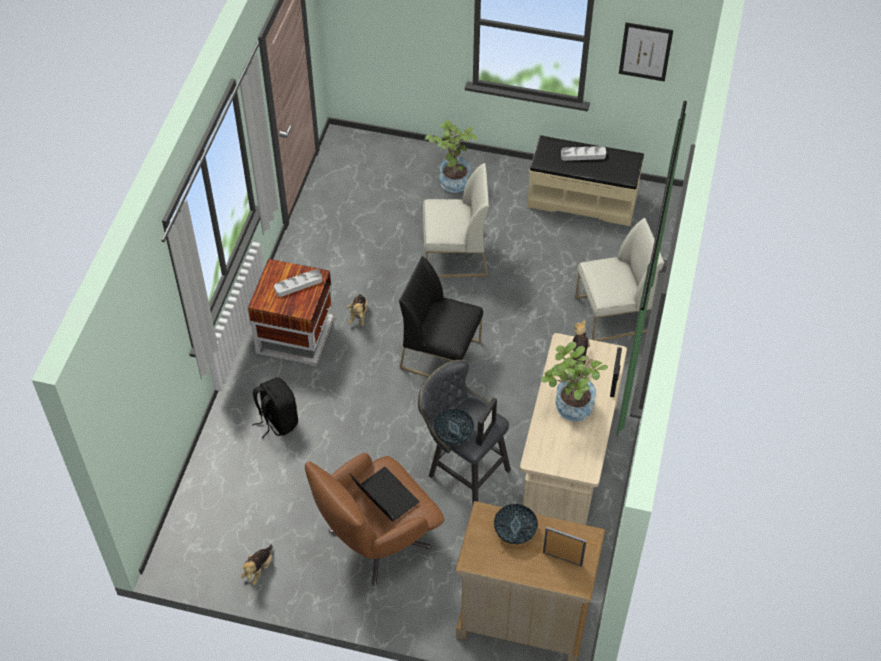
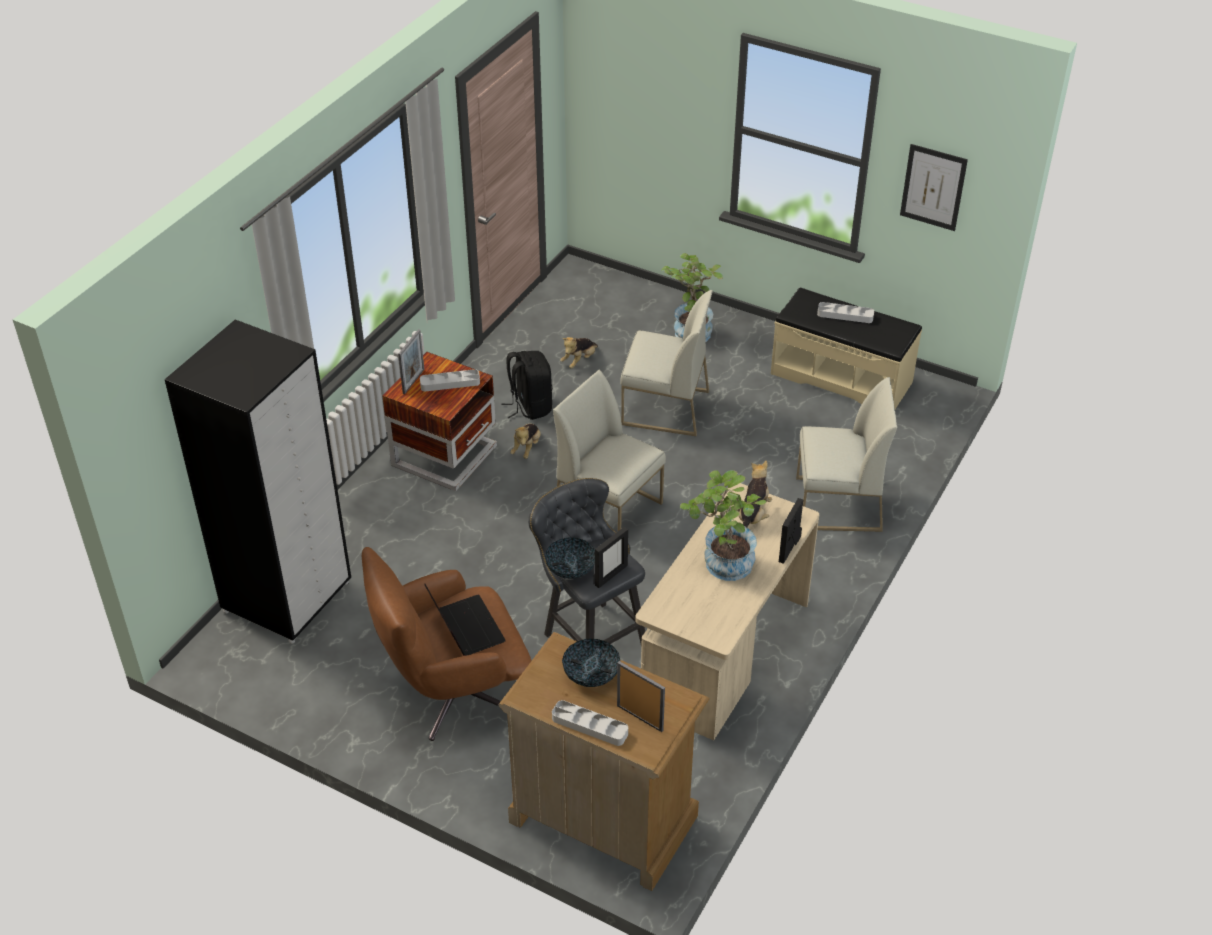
camera: 15 degrees right, 10 degrees down
(217, 490) = (287, 597): none -> wardrobe
(259, 569) = (300, 692): plush toy -> plush toy (579, 360)
(268, 289) = (413, 381): none -> picture frame
(277, 421) = (387, 539): black backpack -> black backpack (530, 406)
(441, 354) = (609, 507): black chair -> white chair
(529, 574) = (590, 726): none -> grey tray

